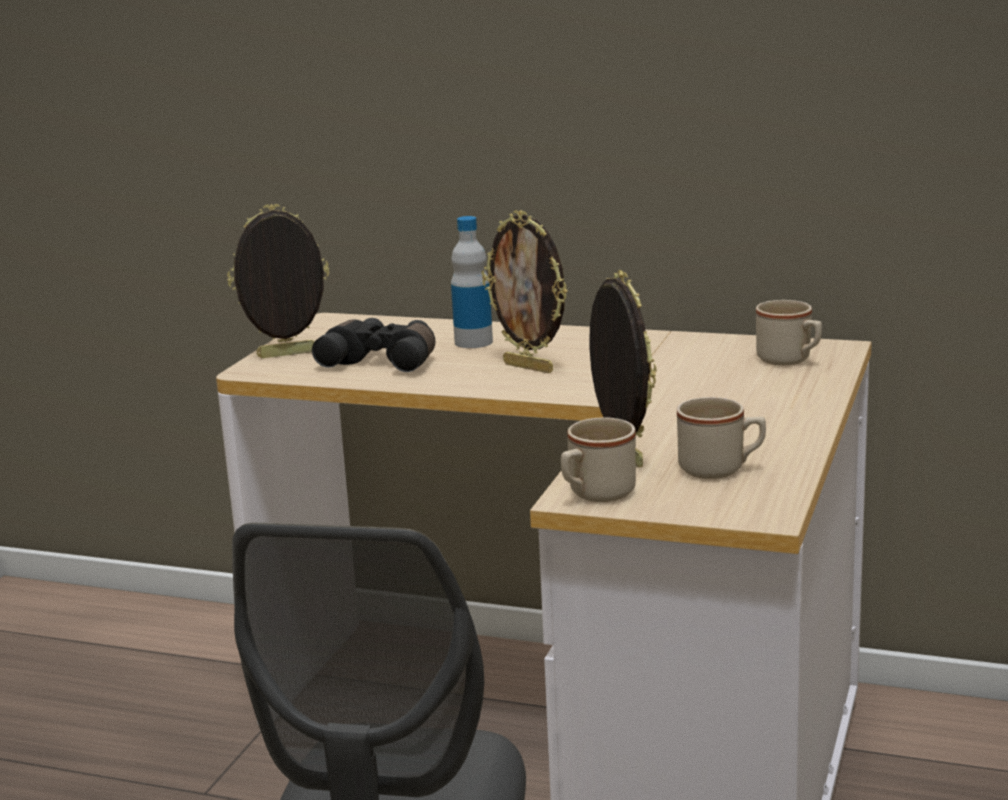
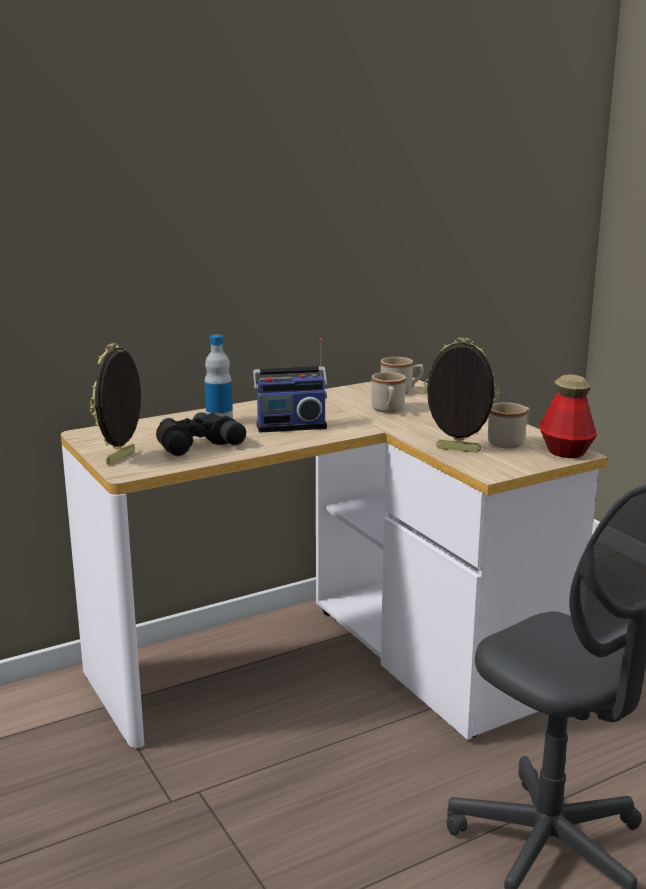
camera: 50 degrees left, 0 degrees up
(530, 367) = (290, 426): picture frame -> radio
(595, 495) = (495, 468): beige mug -> beige mug (388, 410)
(755, 507) = (565, 452): none -> bottle

